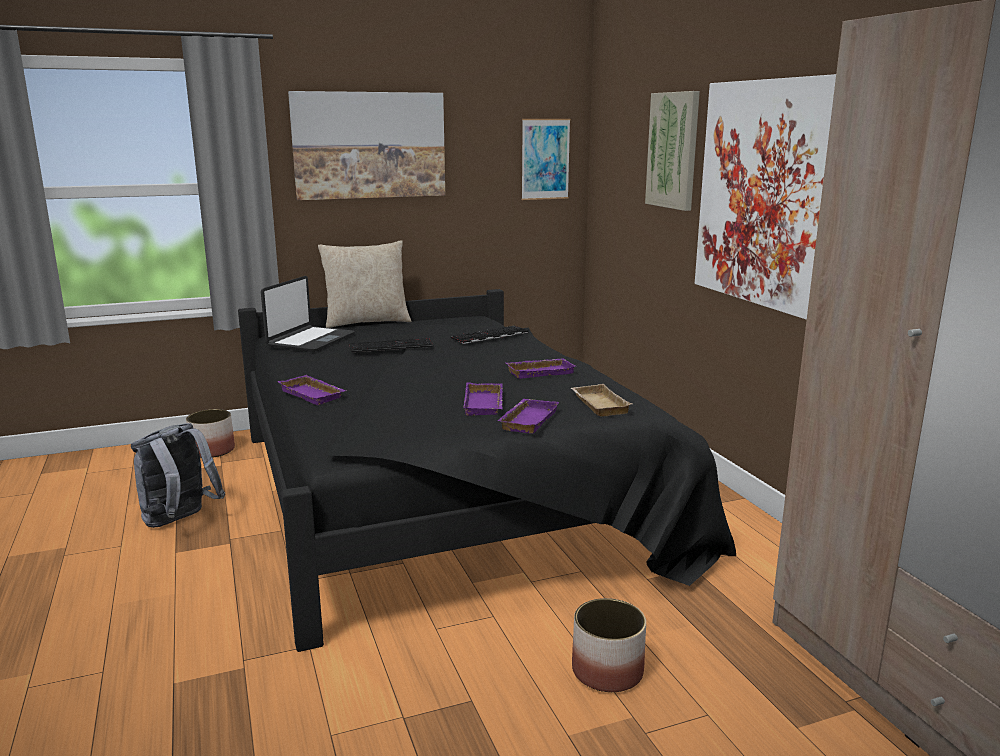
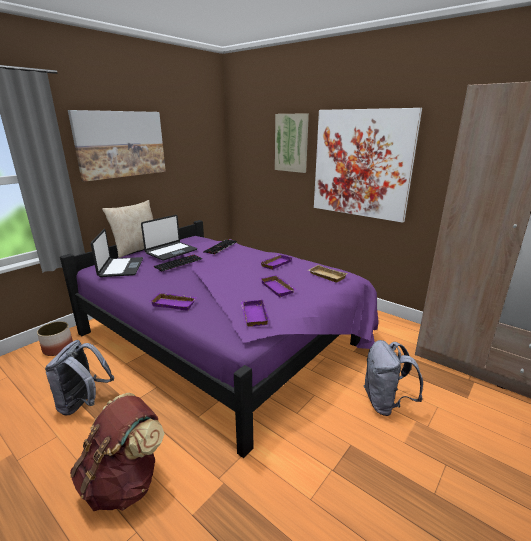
camera: 30 degrees left, 5 degrees up
(141, 618) = (125, 481): none -> brown backpack
(403, 330) = (171, 251): none -> laptop
(447, 496) = (227, 337): black bed -> purple bed
(527, 420) = (309, 292): purple tray -> purple tray (253, 315)
(545, 159) = (208, 148): picture -> none
(607, 671) = (385, 403): planter -> grey backpack

